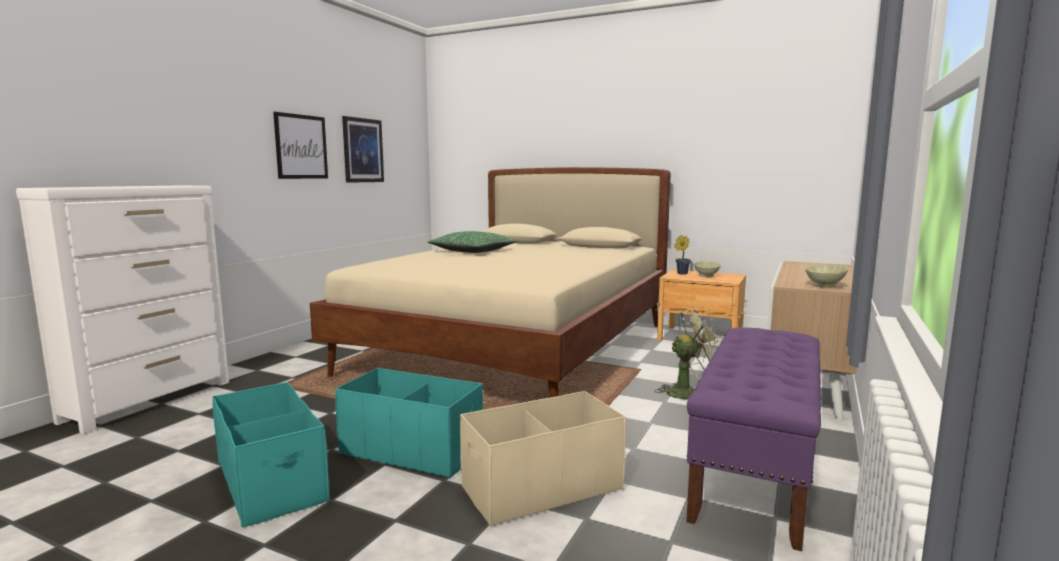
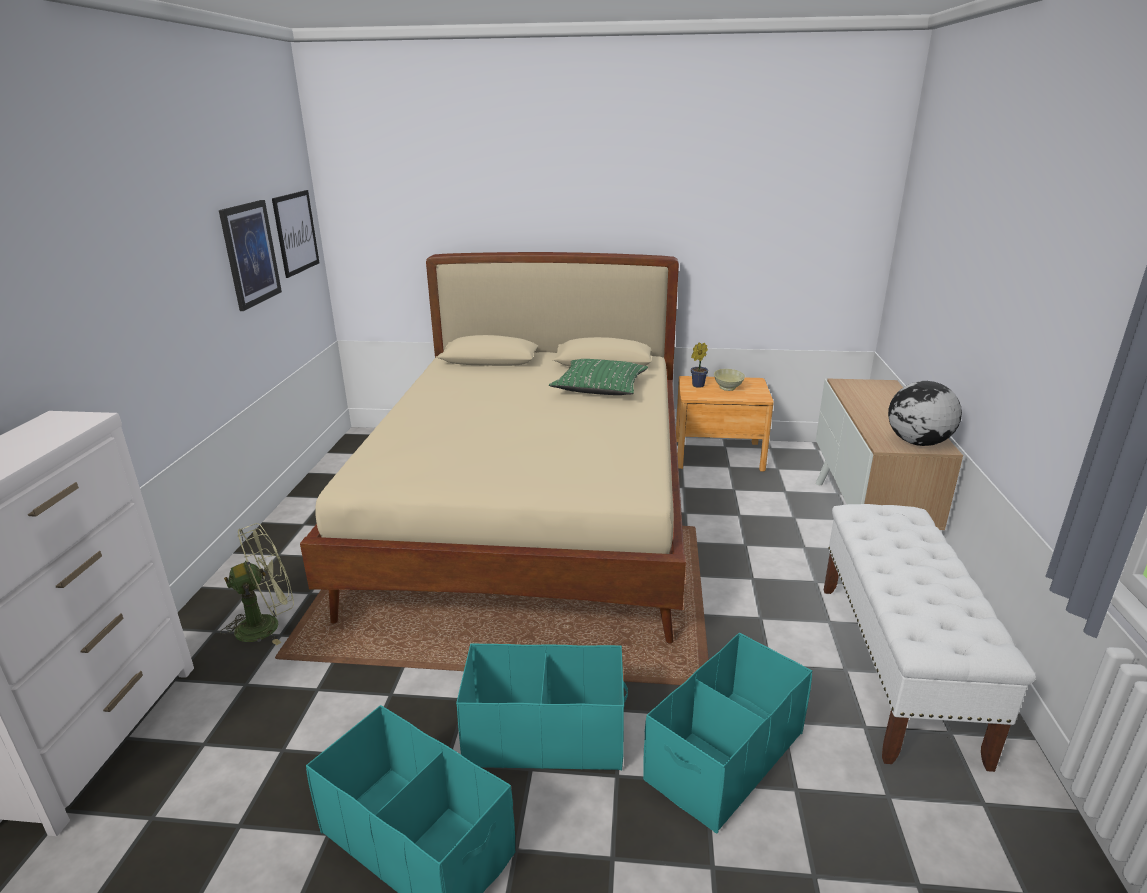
camera: 20 degrees left, 15 degrees up
(301, 146) = (180, 279): picture -> picture (296, 232)
(472, 251) = (462, 402): green pillow -> green pillow (600, 387)
(541, 488) = (724, 756): beige storage box -> turquoise storage box
(689, 393) = (767, 558): green fan -> green fan (267, 624)
(755, 470) = (896, 667): purple bench -> white bench
(823, 286) = (917, 443): beige bowl -> globe

